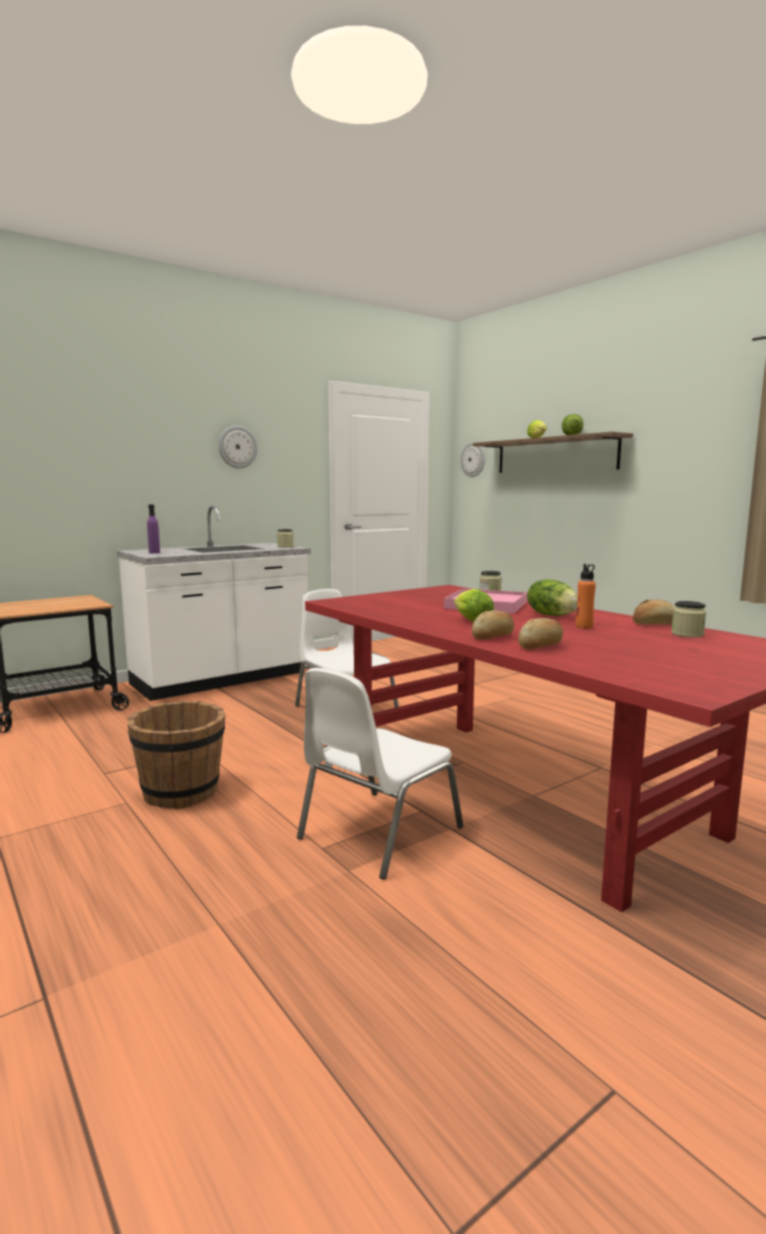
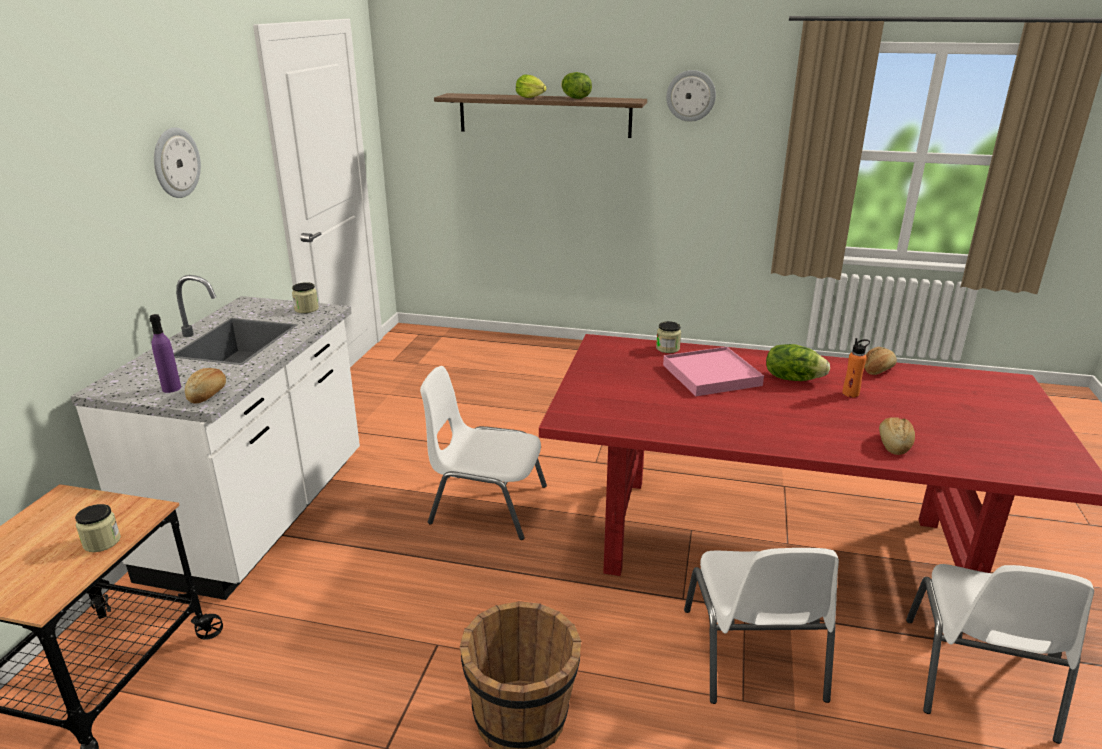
camera: 40 degrees left, 15 degrees up
(470, 621) = (764, 415): lettuce -> none
(473, 459) = (415, 111): wall clock -> wall clock (691, 95)
(493, 637) = (838, 441): bread -> bread (208, 394)
(559, 939) = (978, 679): none -> white chair
(687, 634) = (923, 381): jar -> jar (102, 542)

